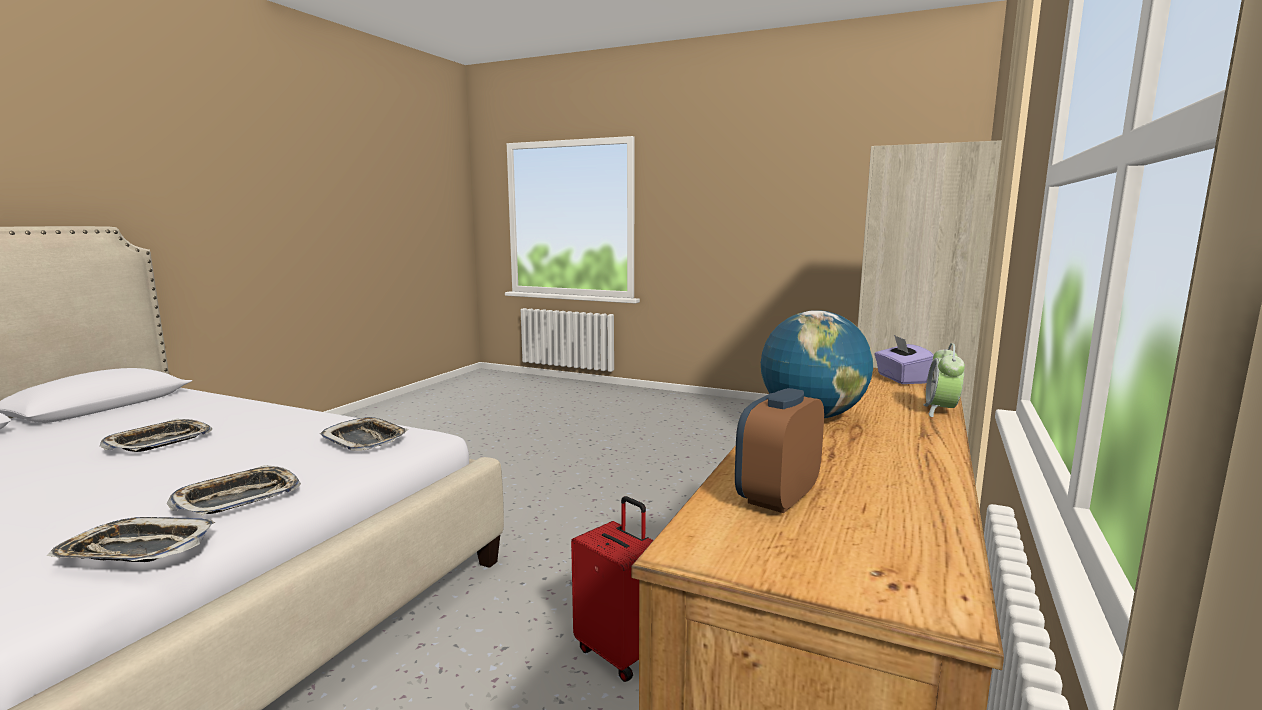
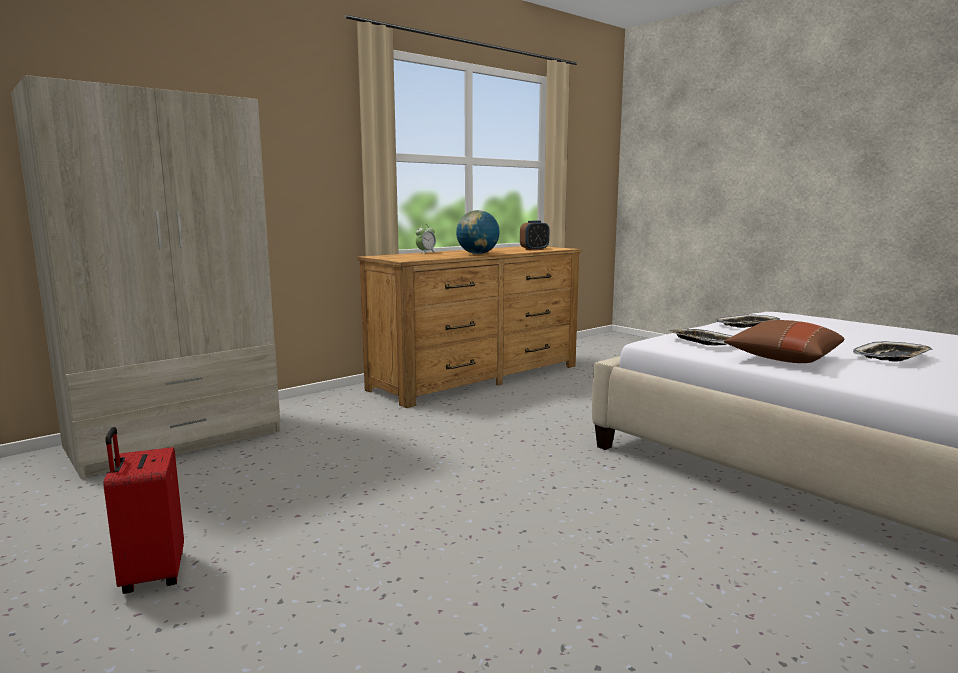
camera: 155 degrees left, 0 degrees up
(136, 550) = (761, 314): tray -> none
(300, 425) = (782, 359): none -> brown pillow
(619, 652) = (538, 402): red suitcase -> red suitcase (151, 575)
(901, 379) = (392, 256): purple tissue box -> none

